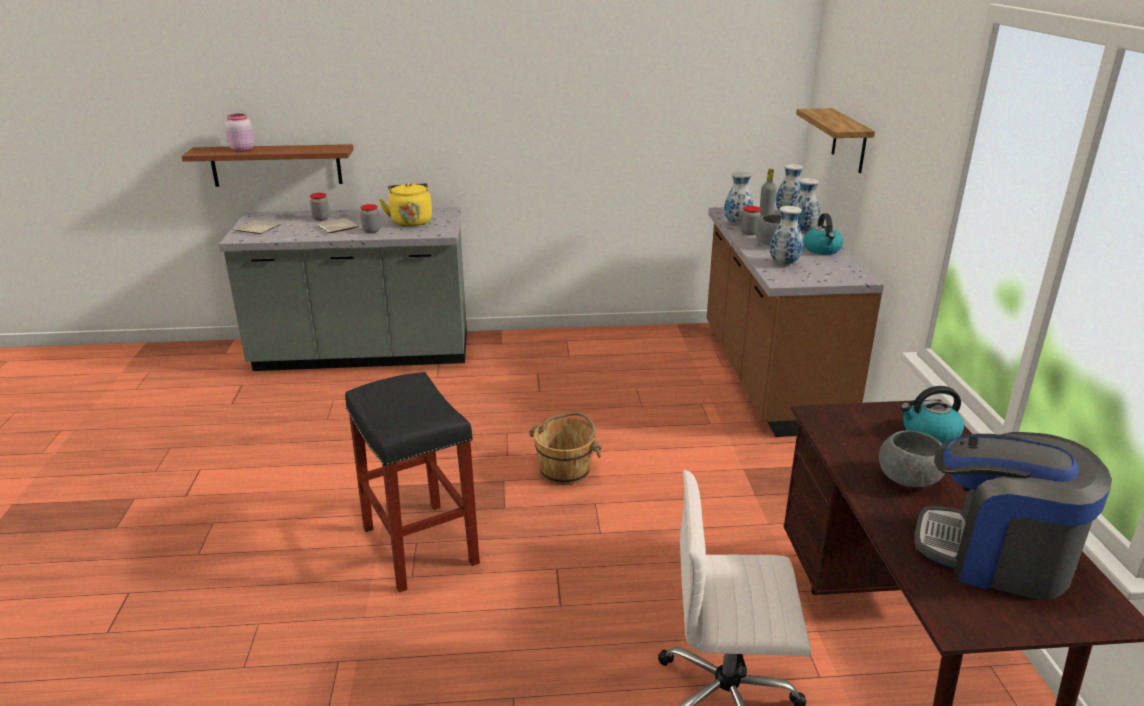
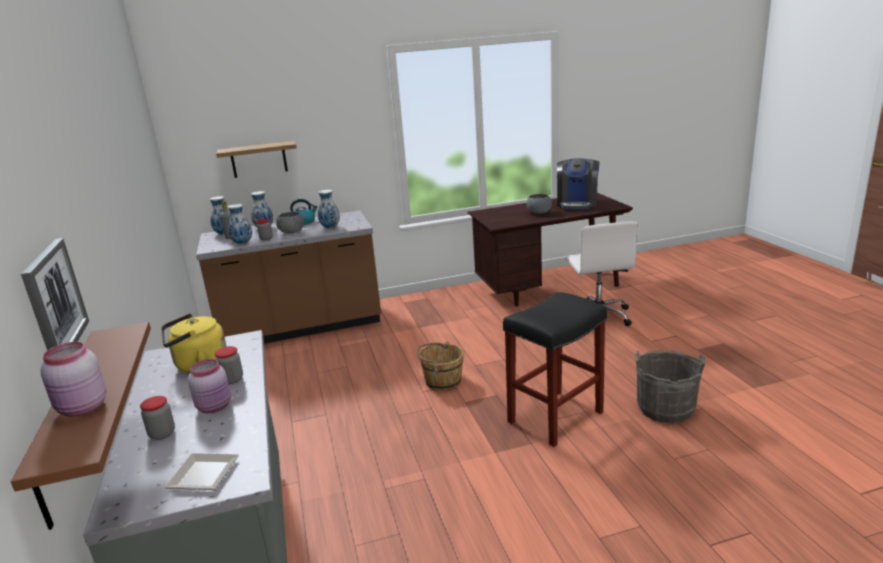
camera: 100 degrees left, 5 degrees down
(302, 104) = (54, 300): none -> picture
(336, 228) = (215, 407): plate -> pink jar
(359, 663) = (665, 408): none -> grey bucket
(929, 434) = (500, 211): kettle -> none

